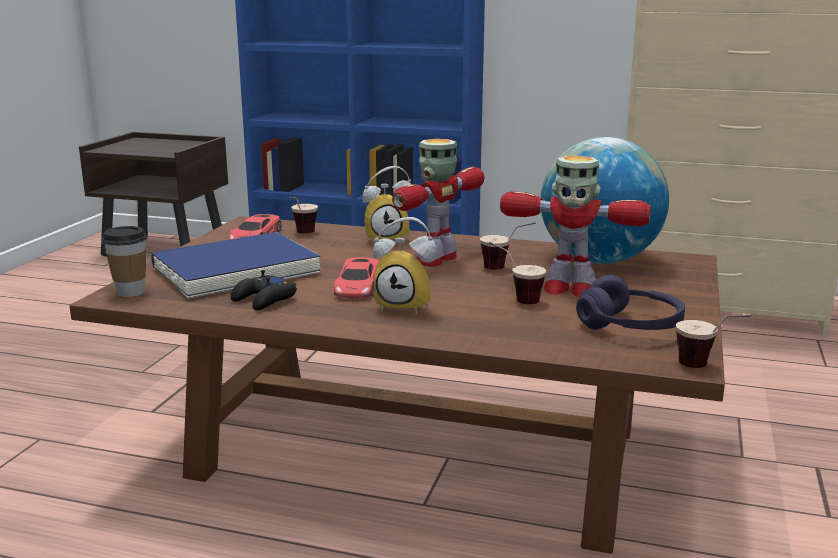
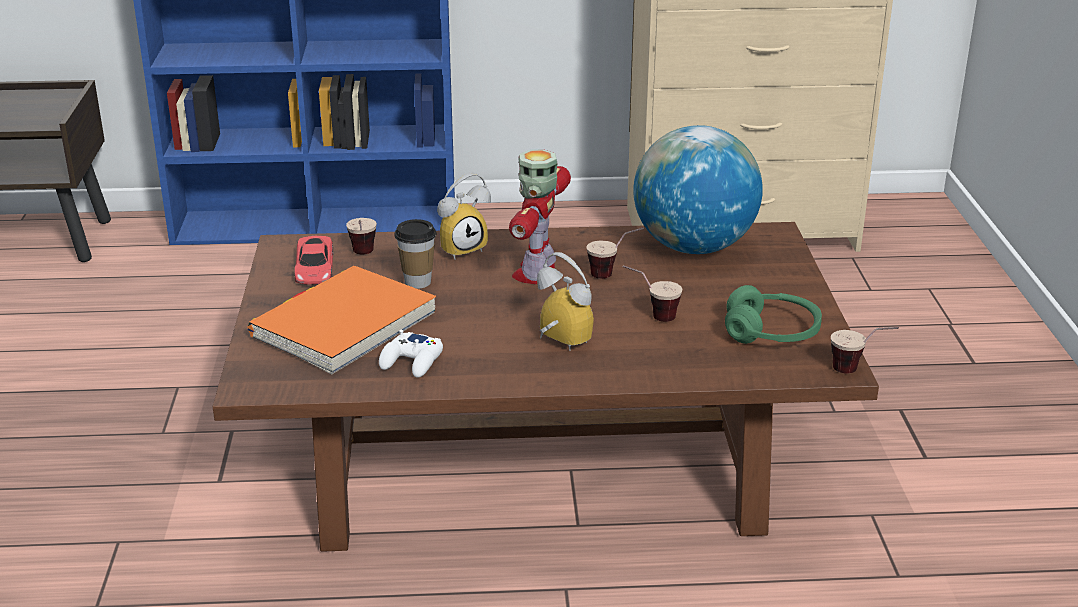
camera: 20 degrees left, 10 degrees up
(130, 292) = (261, 377): cup -> cup (417, 282)
(236, 271) = (344, 325): blue book -> orange book
(264, 300) = (412, 361): black game controller -> white game controller
(358, 286) = (489, 325): red toy car -> none
(407, 306) = (558, 344): alarm clock -> alarm clock turned 135 degrees counterclockwise
(568, 289) = (690, 293): toy robot -> none
(630, 326) = (771, 332): purple headphones -> green headphones

